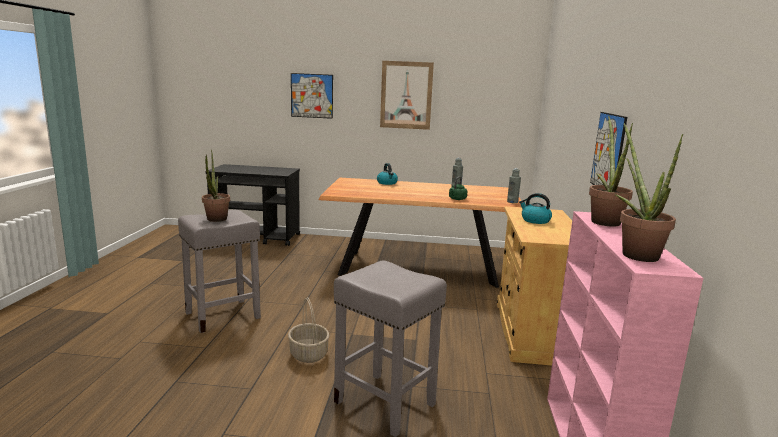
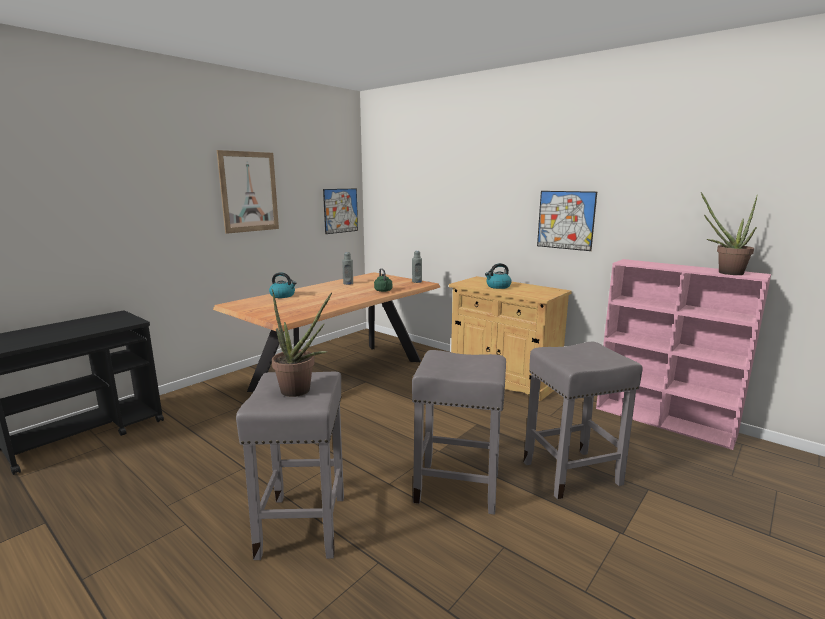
camera: 55 degrees left, 0 degrees up
(309, 354) = (459, 487): basket -> grey stool
(312, 95) = (124, 201): picture -> picture (340, 210)
(604, 221) = (643, 263): potted plant -> none

